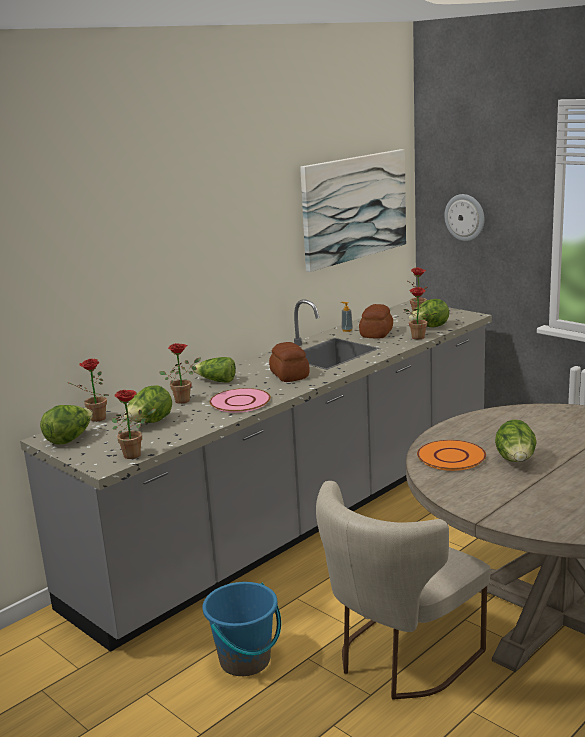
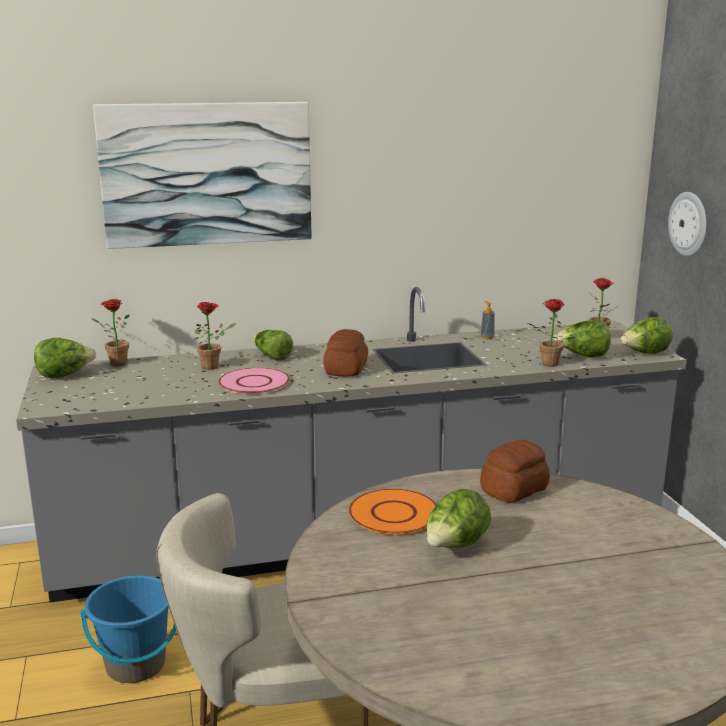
camera: 30 degrees right, 0 degrees up
(136, 454) = (83, 405): potted plant -> none
(150, 423) = (146, 380): lettuce -> lettuce (644, 354)
(354, 208) = (534, 189): picture -> picture (207, 174)
(377, 333) = (512, 348): bread -> bread (515, 490)

